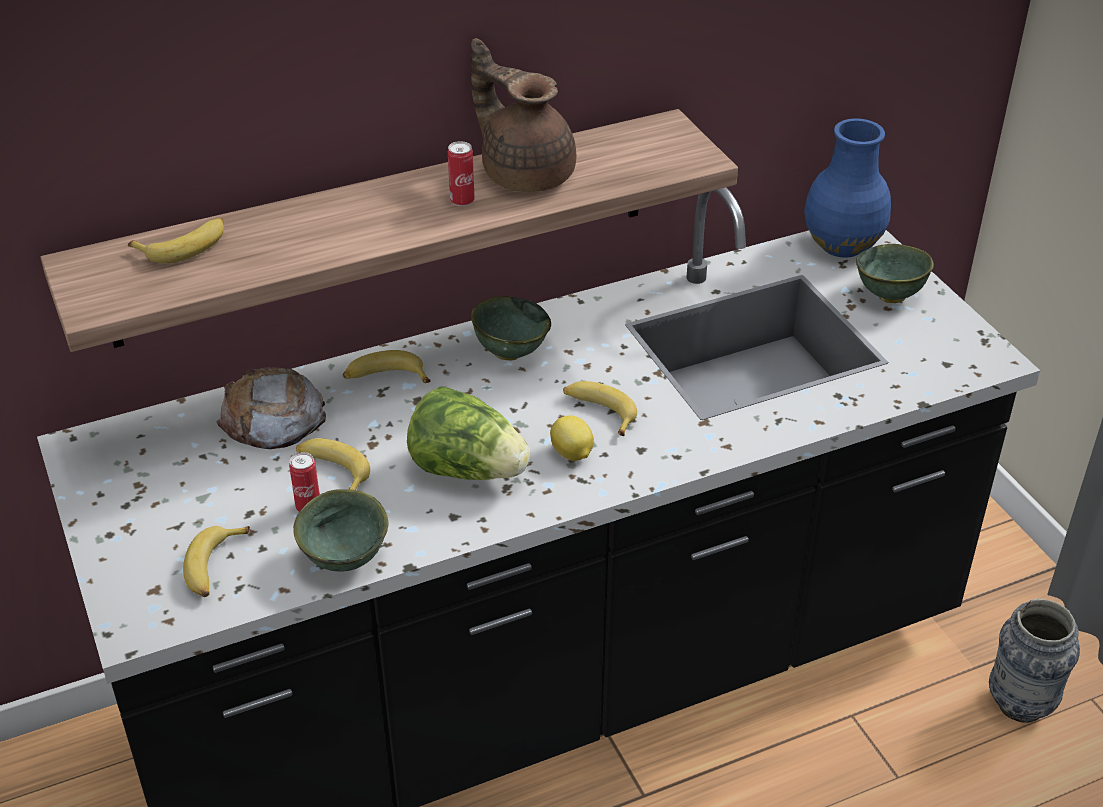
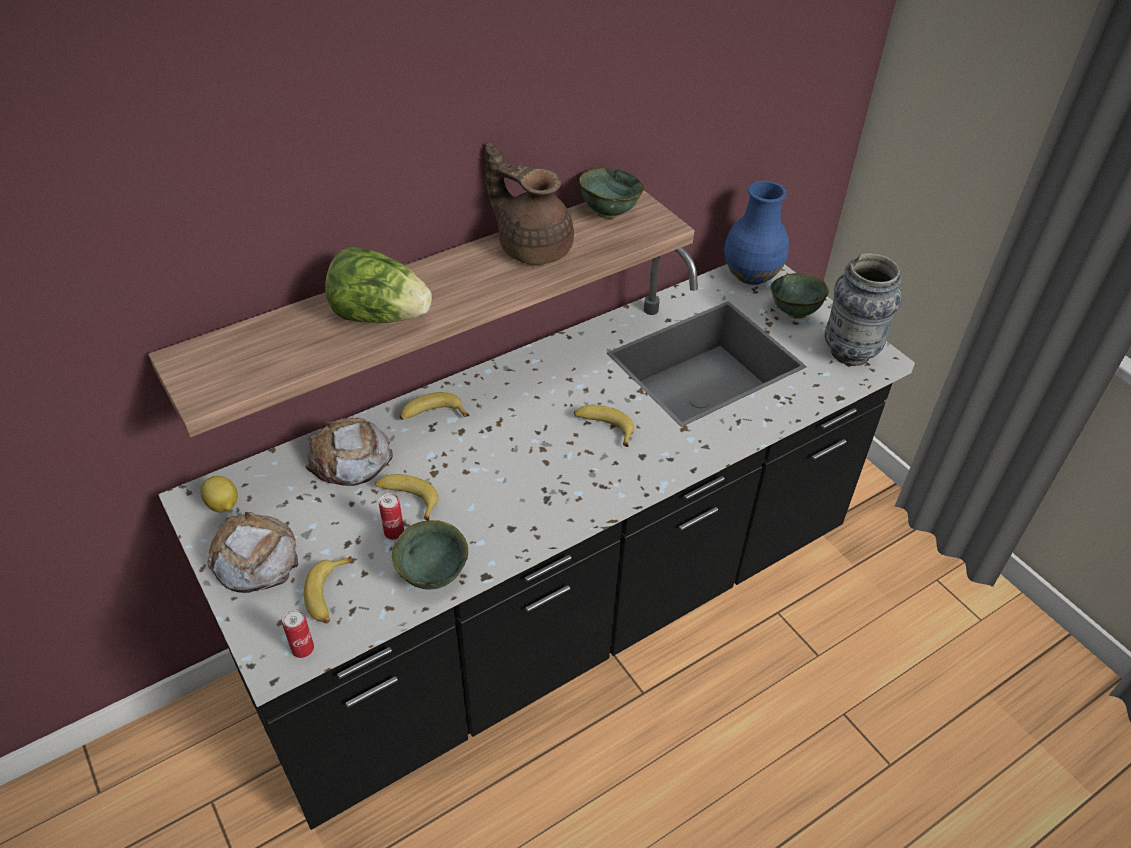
camera: 10 degrees left, 5 degrees up
(134, 518) = (254, 558): none -> bread
(184, 246) = (270, 334): banana -> none
(462, 201) = (489, 275): can -> can (303, 649)
(468, 469) = (513, 486): lettuce -> lettuce (380, 316)
(509, 352) = (524, 384): green bowl -> green bowl (607, 212)
(572, 454) = (591, 465): lemon -> lemon (223, 505)
(1019, 704) = (890, 589): vase -> vase (849, 353)

